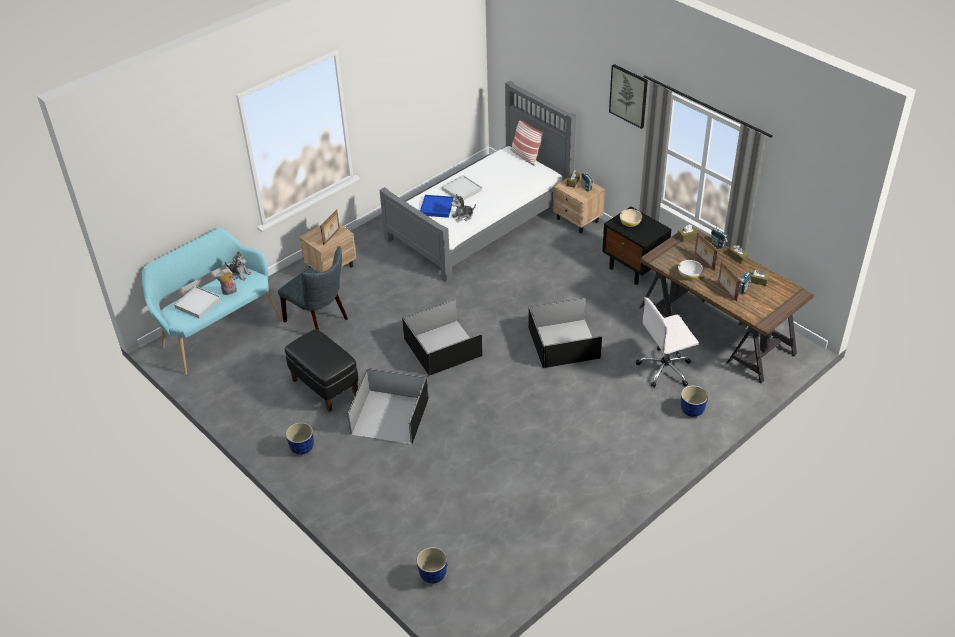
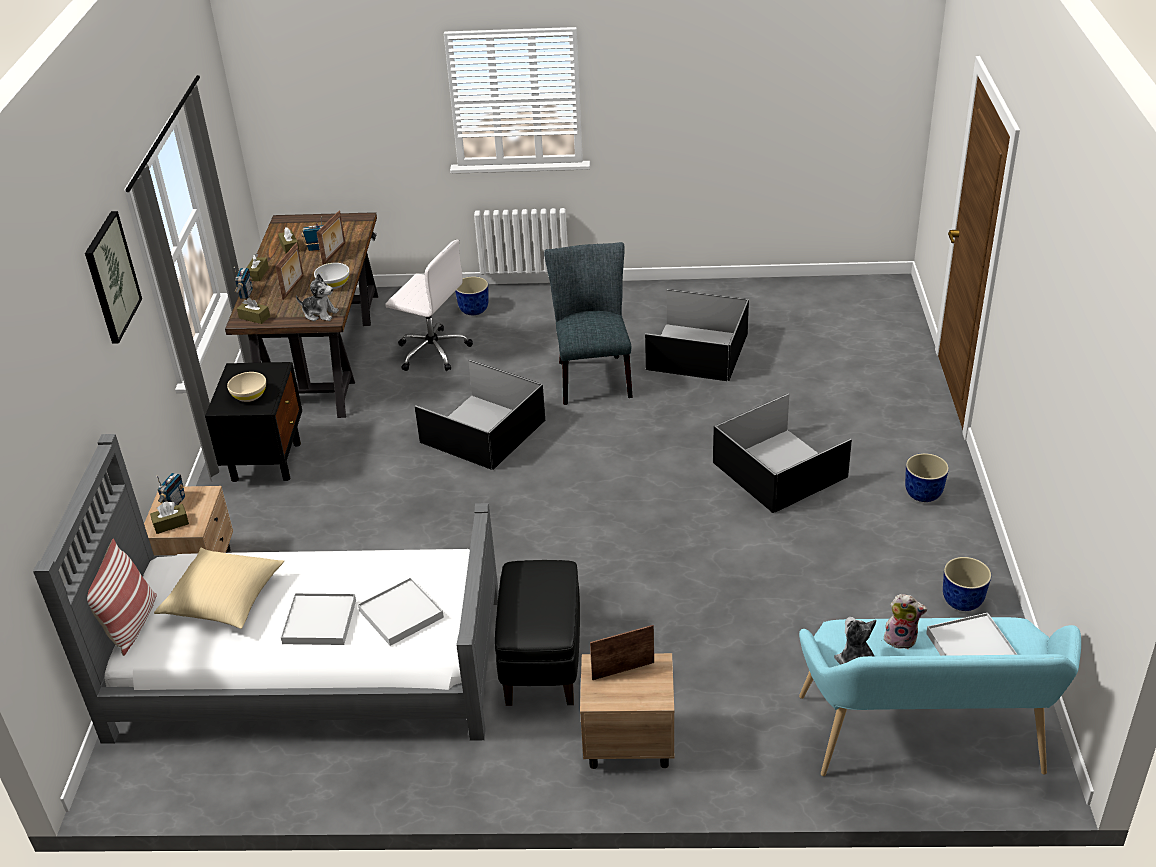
camera: 135 degrees left, 5 degrees down
(319, 321) = (743, 654): grey chair -> grey chair (592, 376)
(325, 387) = (827, 549): black ottoman -> black ottoman (542, 663)
(433, 575) = (883, 325): planter -> planter (962, 602)
(436, 207) = (401, 614): blue tray -> white tray
(443, 348) = (621, 508): black storage box -> black storage box (697, 351)
(463, 216) = (391, 571): plush toy -> plush toy (320, 314)
(506, 176) = (223, 600): none -> beige pillow

